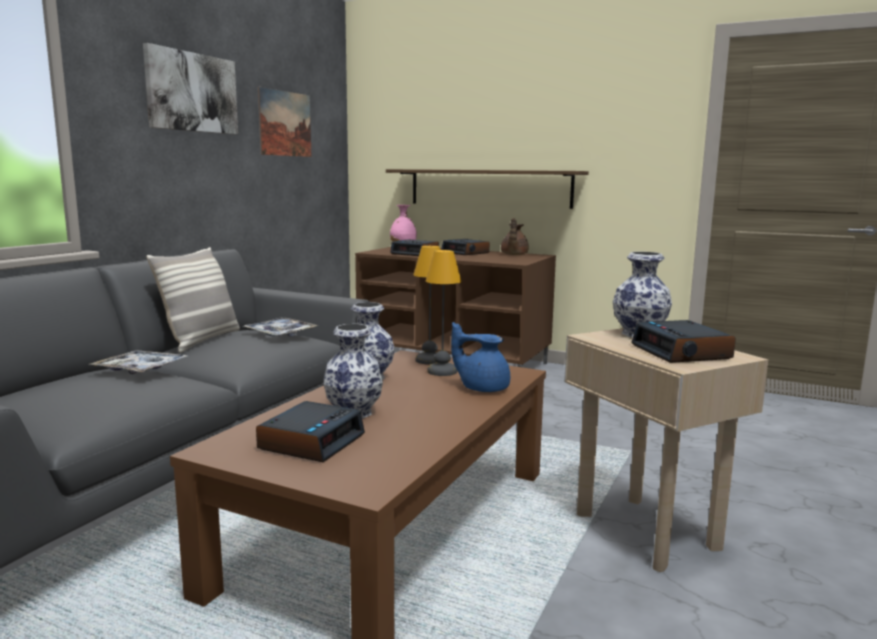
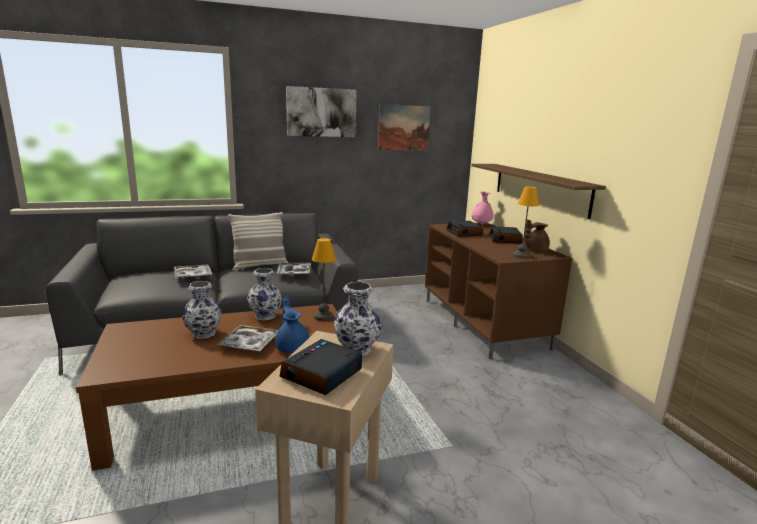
camera: 45 degrees right, 5 degrees up
(311, 441) = (151, 341): alarm clock -> none
(435, 401) = (249, 344): none -> tray
(441, 371) = (307, 326): table lamp -> table lamp (521, 255)

